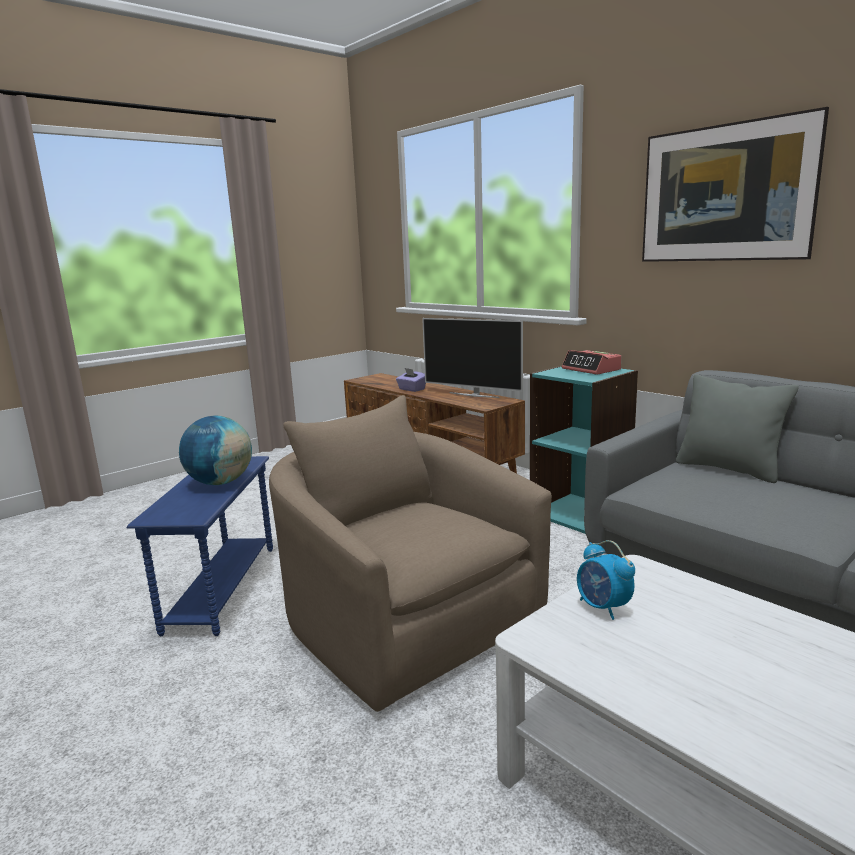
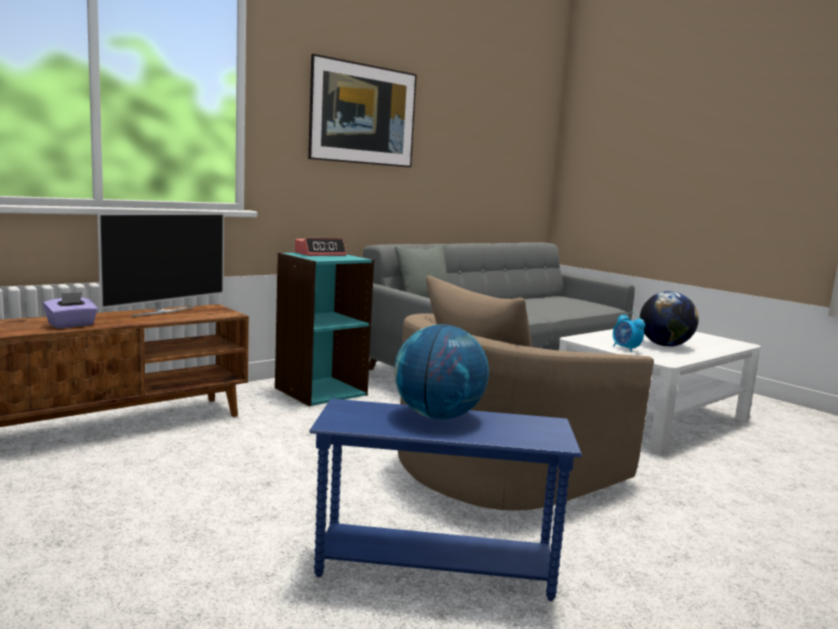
camera: 90 degrees left, 5 degrees down
(603, 607) = (626, 349): alarm clock -> alarm clock turned 90 degrees clockwise
(691, 662) = (664, 345): none -> globe

